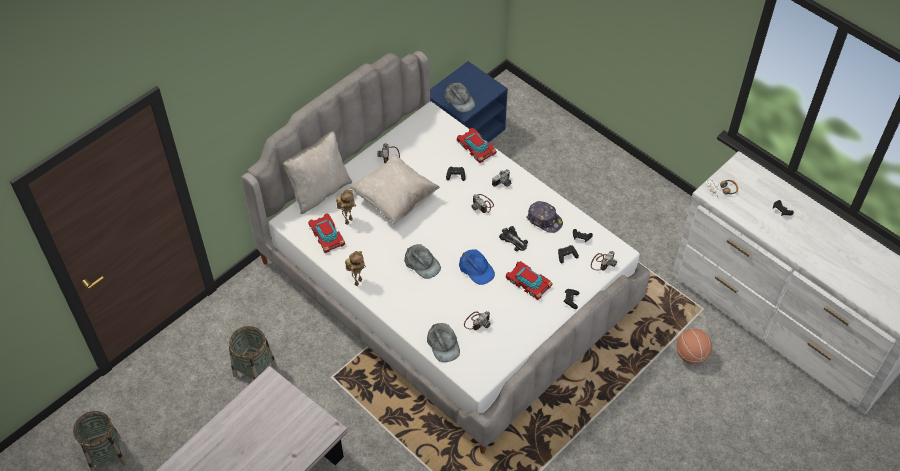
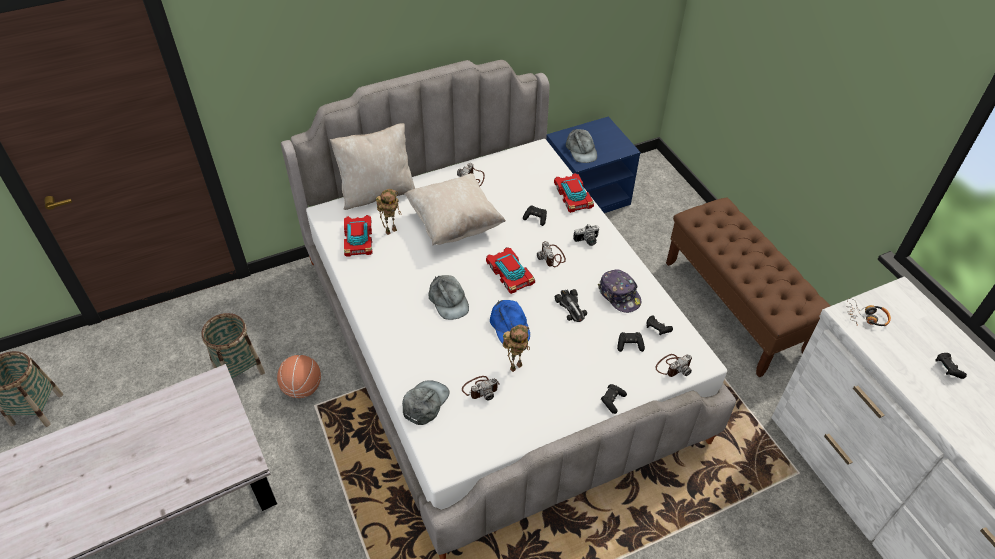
camera: 20 degrees right, 5 degrees down
(357, 281) = (365, 297): toy robot -> toy robot (515, 365)
(443, 344) = (425, 403): grey cap -> grey cap turned 150 degrees counterclockwise
(528, 282) = (567, 362): toy car -> toy car (510, 273)
(618, 196) = (734, 307): none -> brown bench
(691, 355) = (763, 528): basketball -> basketball (302, 388)

